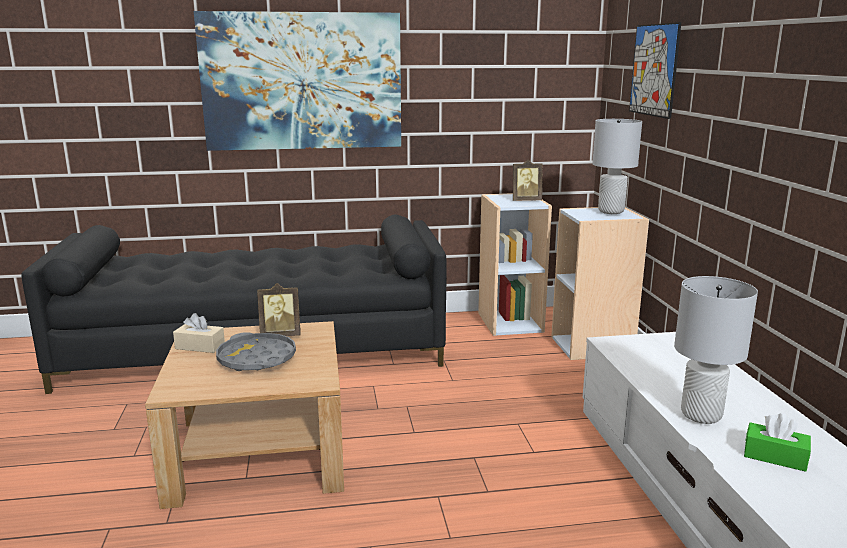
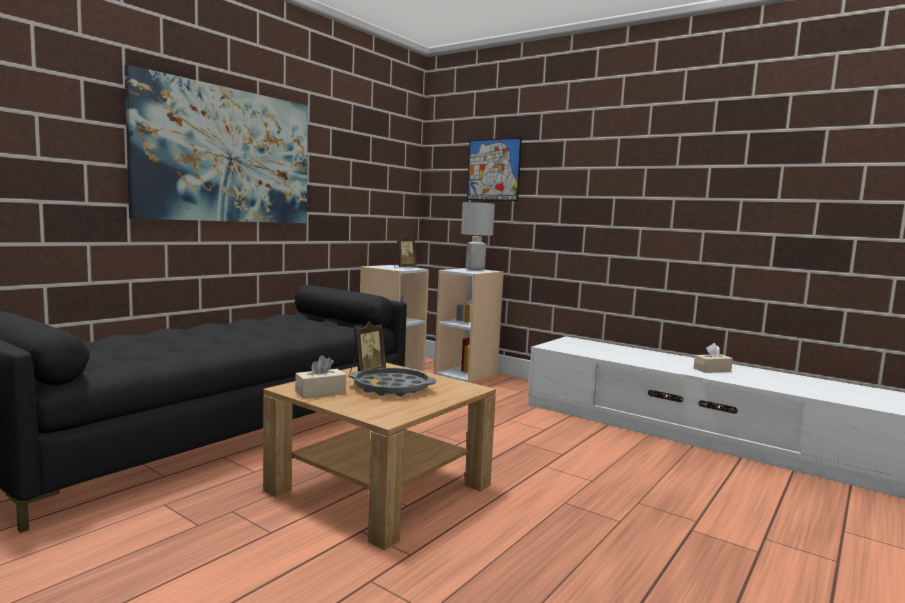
camera: 45 degrees left, 10 degrees down
(700, 417) = (657, 364): grey table lamp -> none
(775, 457) = (712, 370): green tissue box -> beige tissue box

